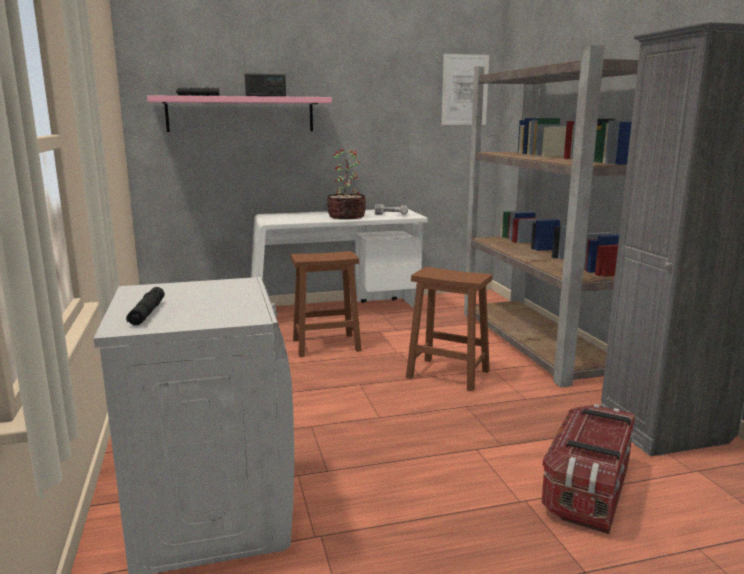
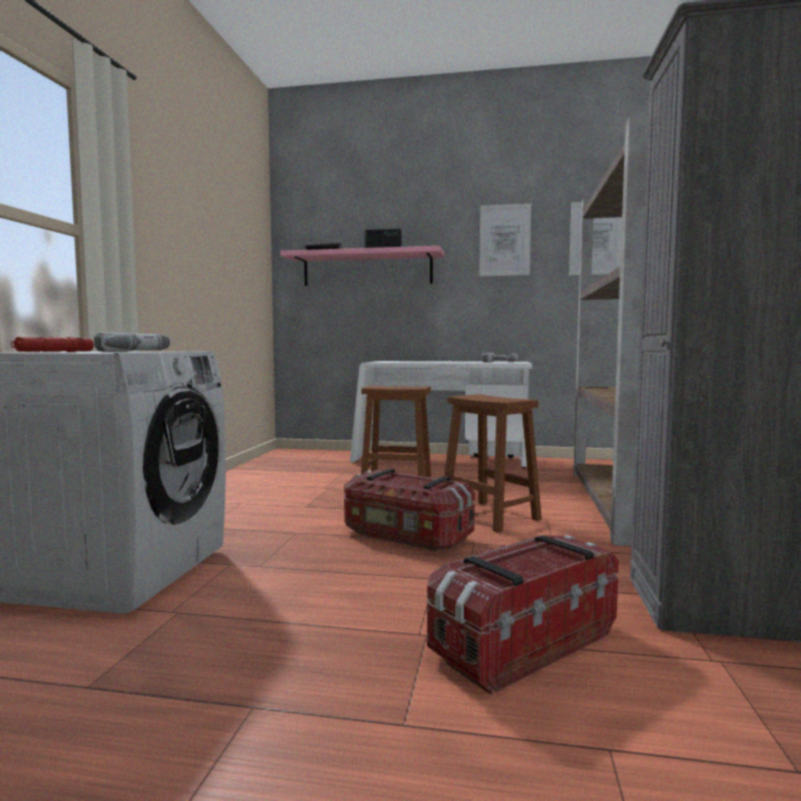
camera: 25 degrees right, 10 degrees down
(147, 313) = (55, 352): black flashlight -> red flashlight
(209, 301) = (120, 351): none -> power drill
(346, 216) = (451, 362): potted plant -> none
(383, 88) = (504, 240): none -> picture
(408, 410) = (406, 536): none -> storage box

